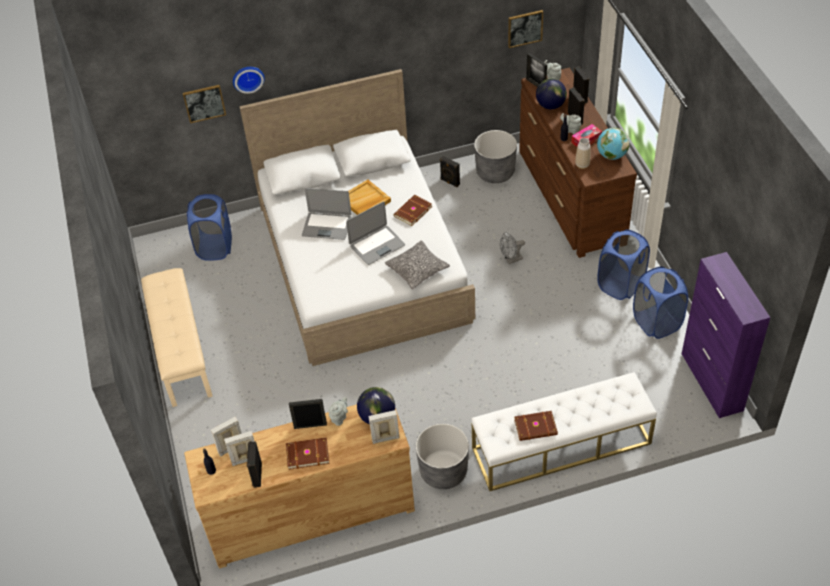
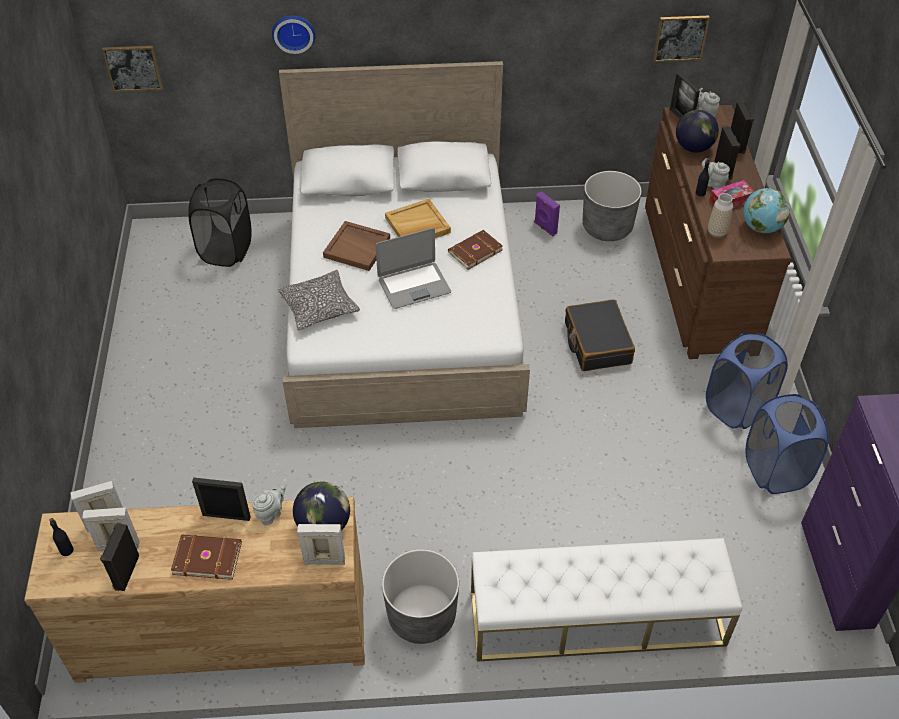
camera: 10 degrees right, 0 degrees up
(180, 351) = (136, 371): beige bench -> none
(204, 103) = (233, 56): picture -> picture (133, 67)
(215, 247) = (226, 250): blue laundry basket -> black laundry basket
(327, 226) = (357, 247): laptop -> brown tray
(417, 269) = (457, 328): pillow -> pillow (319, 307)
(449, 182) = (544, 228): black speaker -> purple speaker
(511, 260) = (597, 343): grey fan -> black suitcase
(536, 428) = (559, 589): brown book -> none

